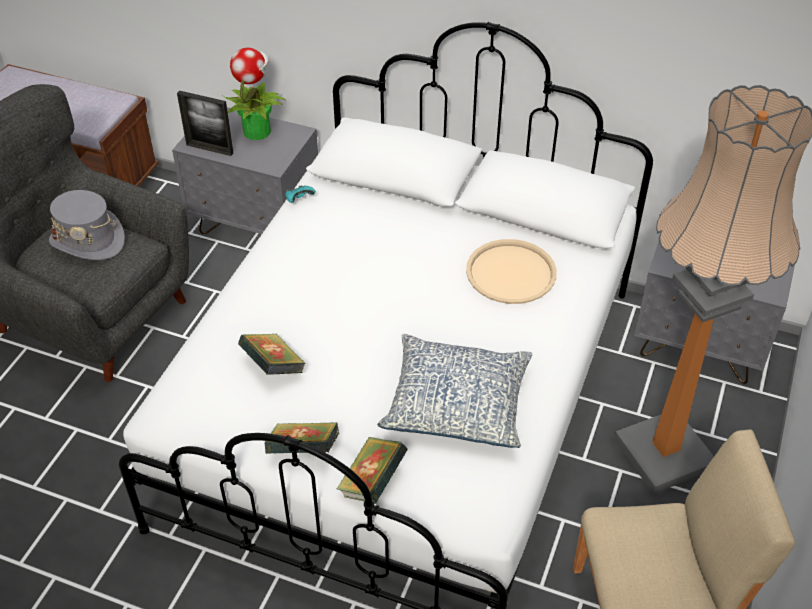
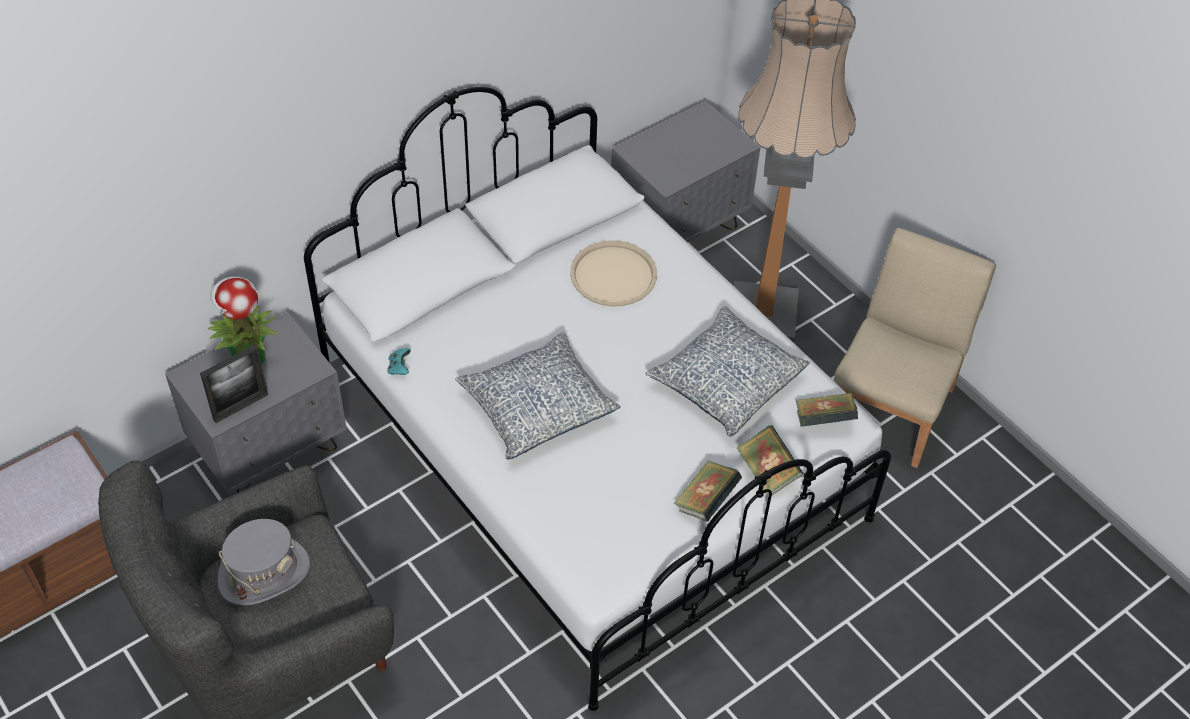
camera: 60 degrees left, 5 degrees up
(273, 367) = (599, 481): book -> book (823, 421)
(324, 292) = (537, 406): none -> pillow

